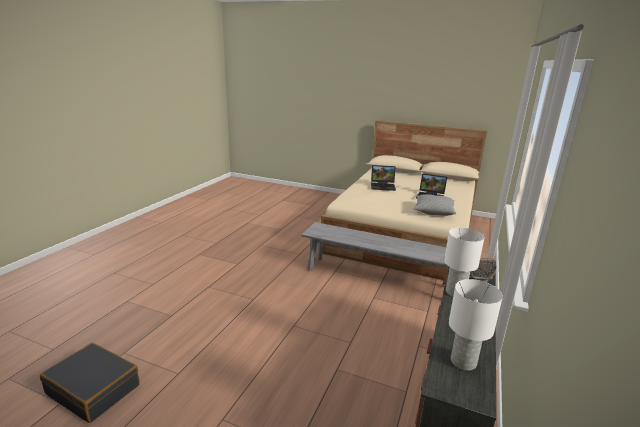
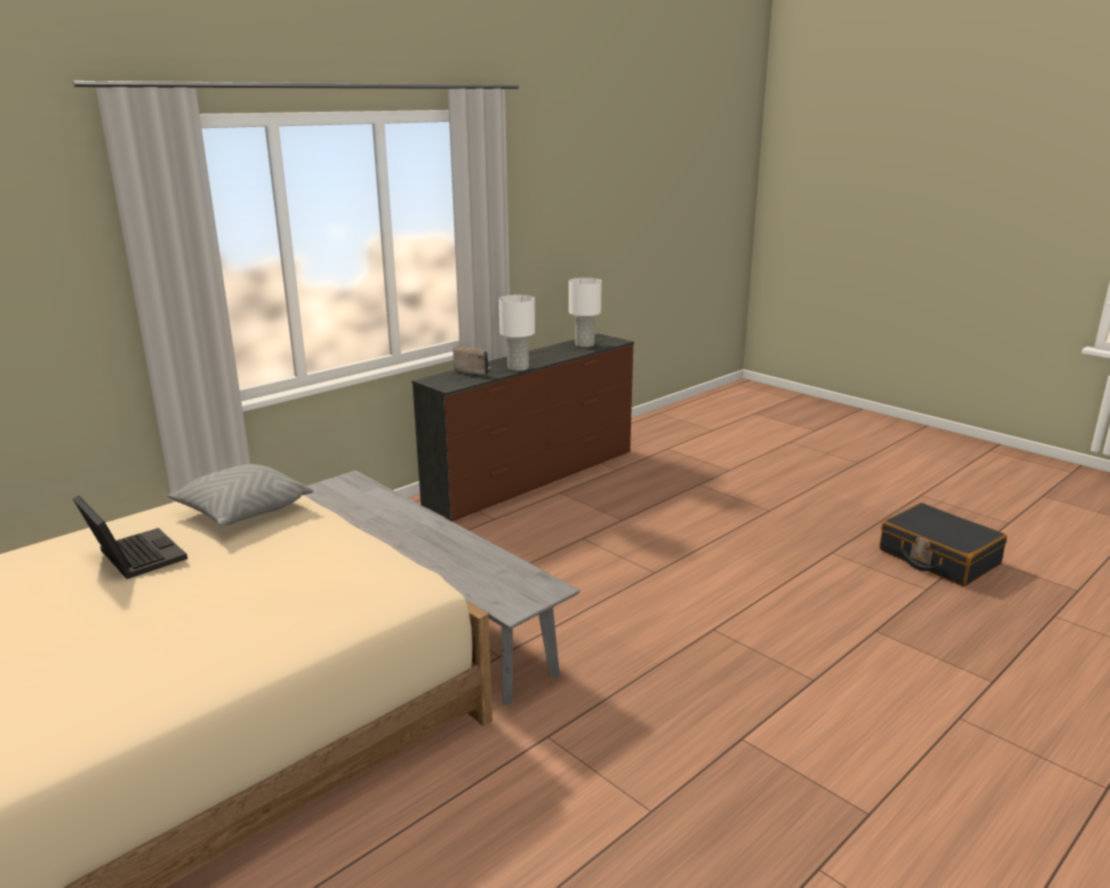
camera: 155 degrees left, 0 degrees up
(383, 186) = (174, 626): laptop -> none

